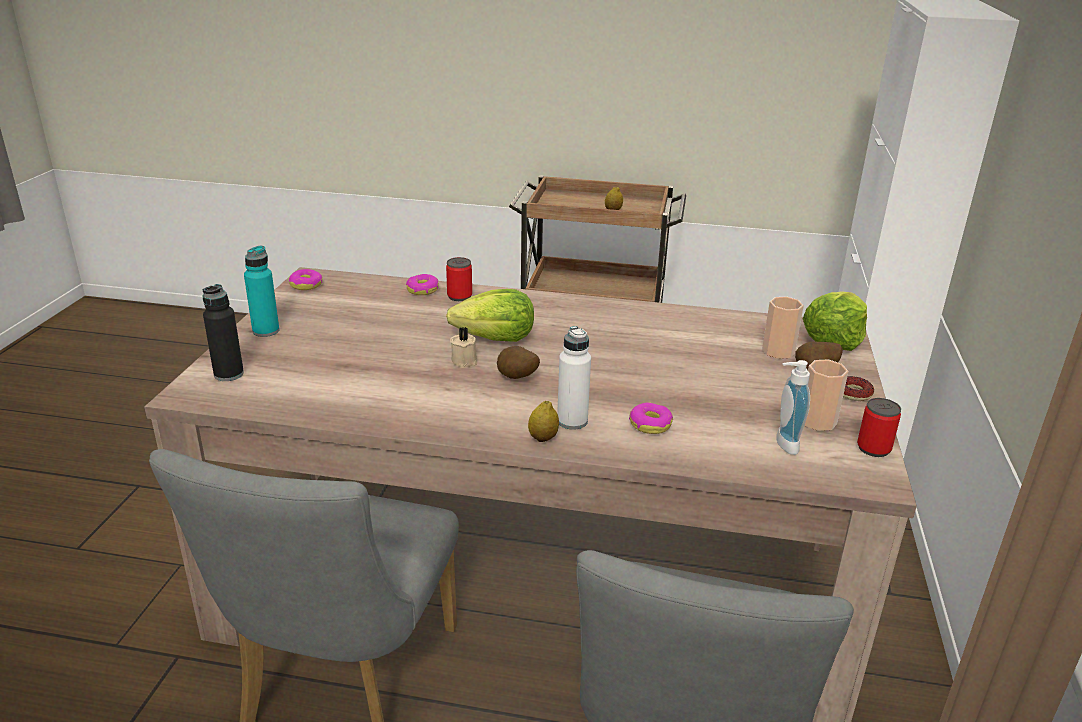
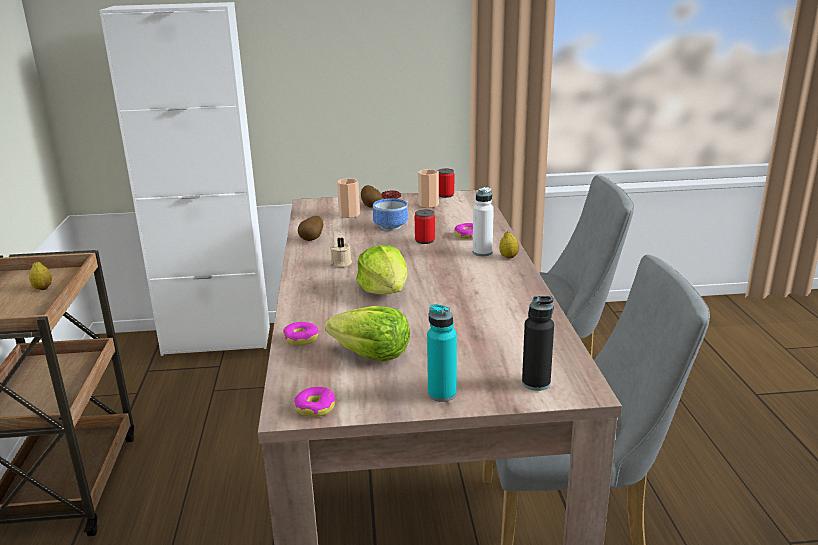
camera: 105 degrees left, 5 degrees down
(459, 296) = (309, 319): can -> can (425, 240)
(465, 360) = (430, 294): beige candle -> beige candle (340, 263)
(516, 379) = (443, 274): potato -> potato (312, 239)
(715, 373) = (390, 226): none -> bowl
(782, 444) = (459, 209): soap dispenser -> none
(833, 339) = (323, 204): lettuce -> lettuce (372, 354)

